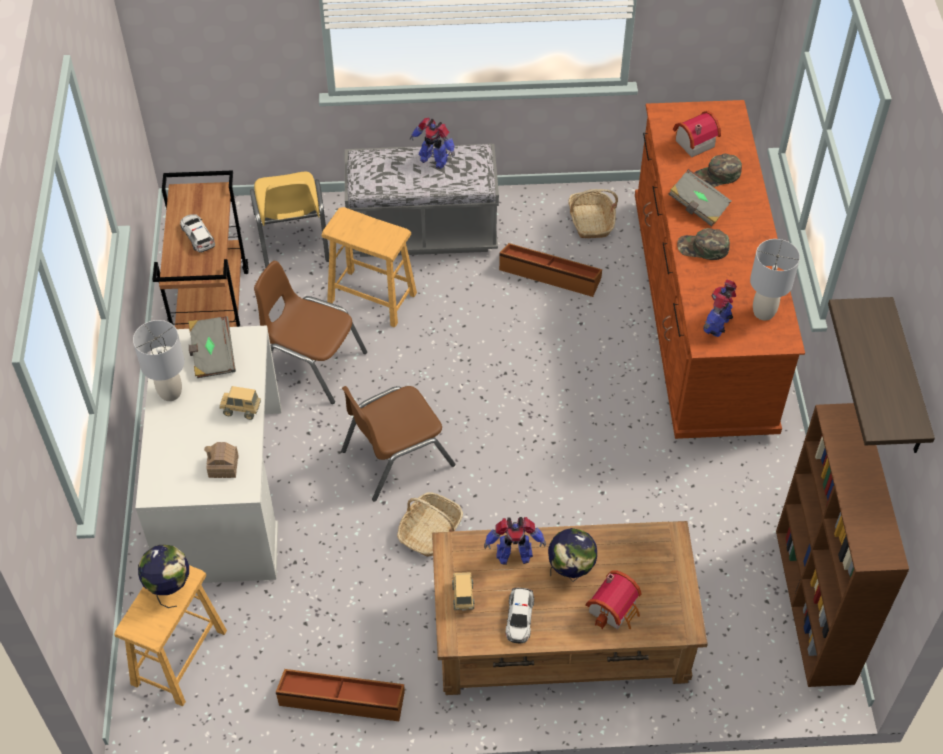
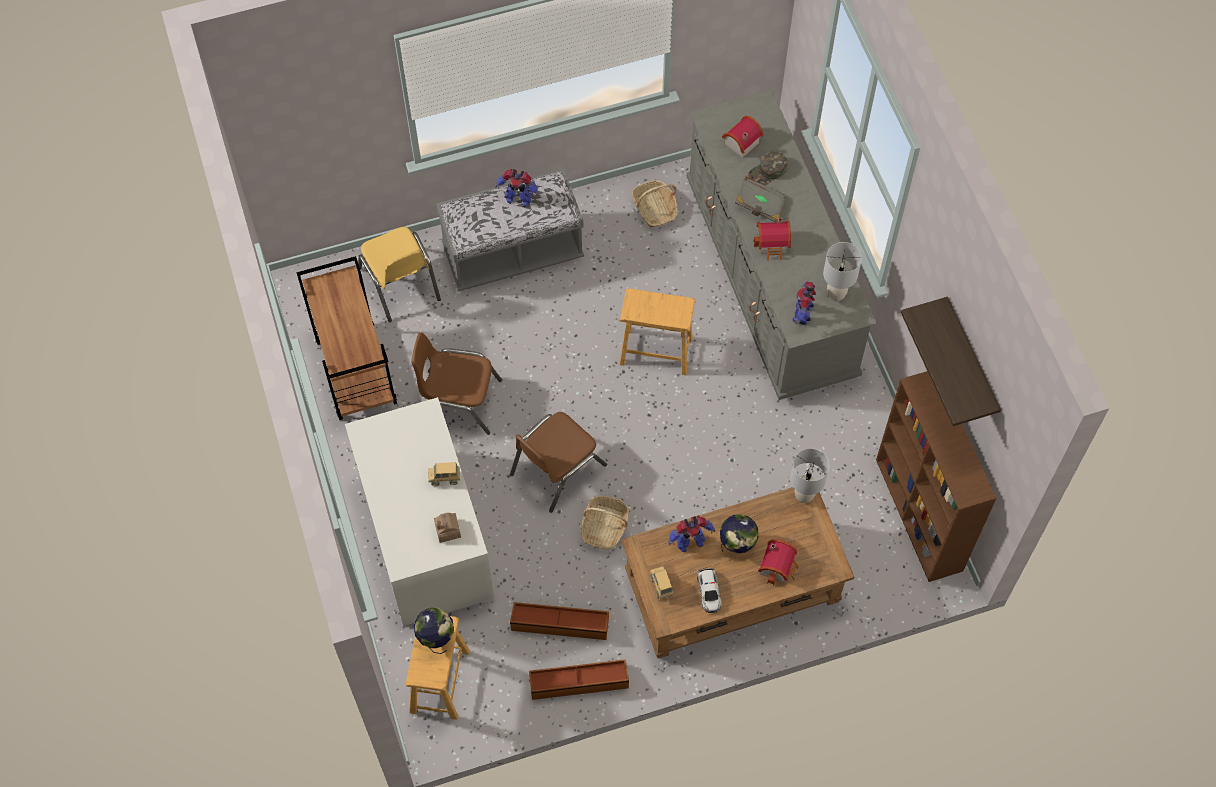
camera: 15 degrees left, 10 degrees up
(170, 392) = (381, 476): grey table lamp -> grey table lamp (804, 495)
(197, 236) = (346, 325): toy car -> none
(212, 355) = (402, 435): grey book -> none
(372, 297) = (489, 326): brown stool -> brown stool (656, 350)
(549, 275) = (633, 269): brown storage box -> brown storage box (560, 624)
(700, 314) = (770, 278): brown dresser -> grey dresser
(702, 248) = (773, 245): green cap -> toy house

